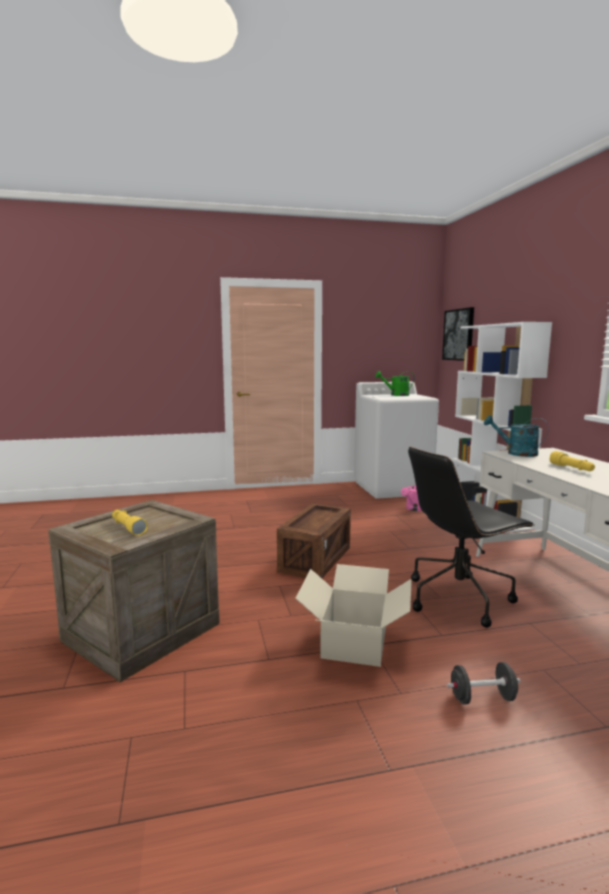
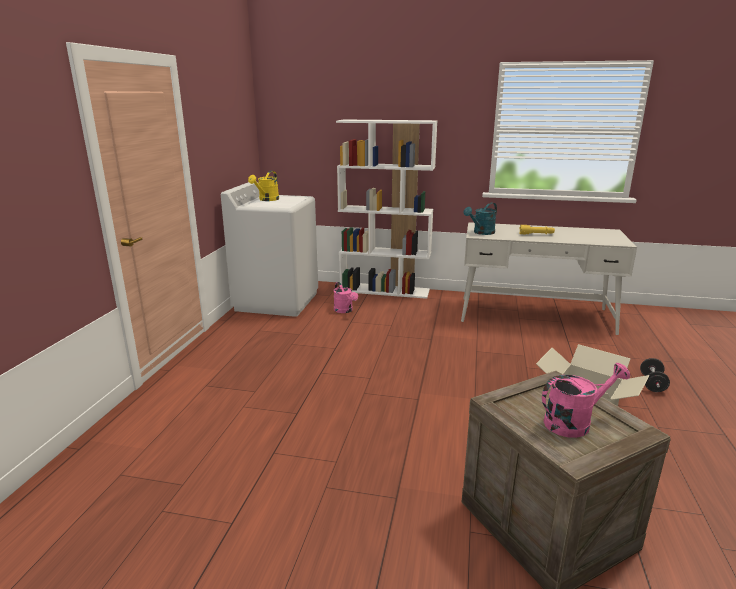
camera: 65 degrees left, 10 degrees up
(127, 528) = (574, 422): yellow flashlight -> pink watering can
(315, 560) = (427, 385): crate -> none
(396, 395) = (267, 200): green watering can -> yellow watering can
(458, 334) = (295, 125): picture -> none
(459, 597) = (526, 349): black office chair -> none

